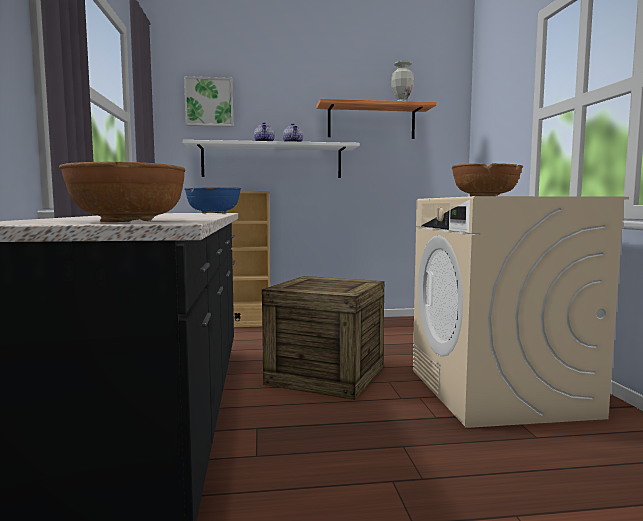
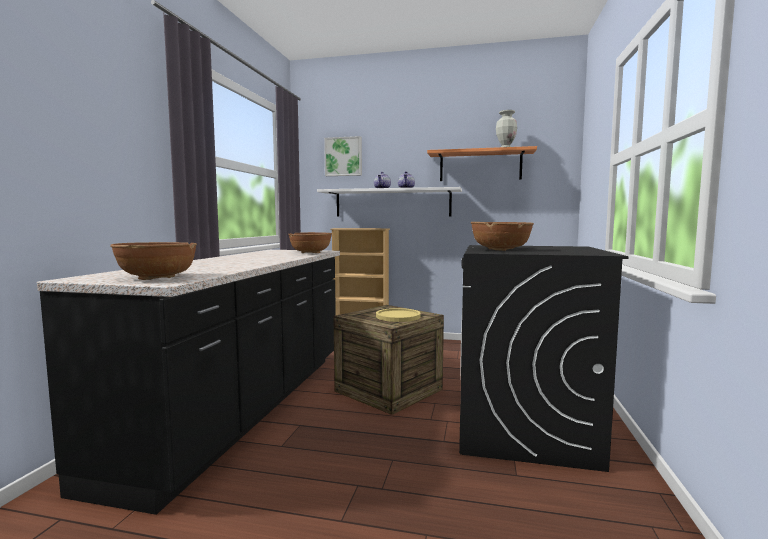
camera: 20 degrees right, 0 degrees up
(213, 213) = (310, 253): blue bowl -> brown bowl
(339, 285) = (398, 316): none -> yellow plate
(499, 392) = (524, 428): beige washing machine -> black washing machine

